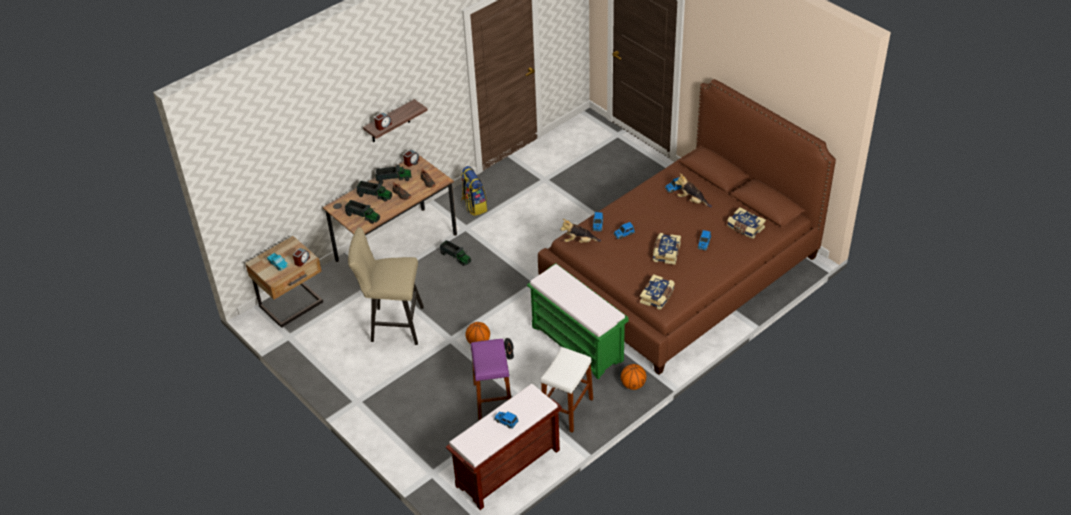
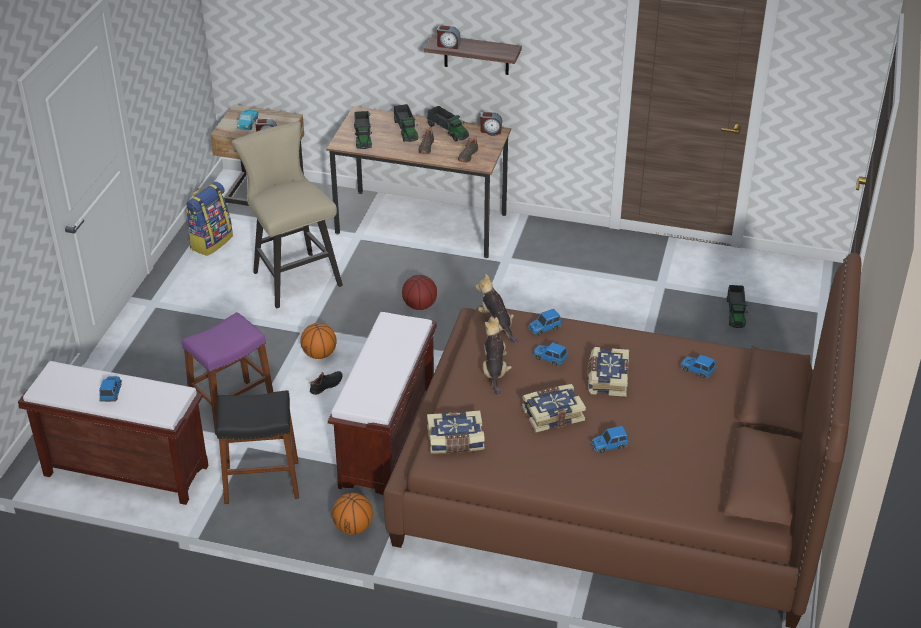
camera: 55 degrees right, 5 degrees down
(455, 257) = (448, 274): toy truck -> toy truck (735, 313)
(473, 281) = (419, 306): none -> basketball
(474, 206) = (550, 249): backpack -> backpack (211, 242)
(567, 409) = (261, 482): white stool -> black stool
(578, 343) = (388, 442): green bench -> brown bench
(692, 201) = (688, 398): plush toy -> plush toy (494, 372)
(745, 228) = (687, 476): book -> book (607, 379)

